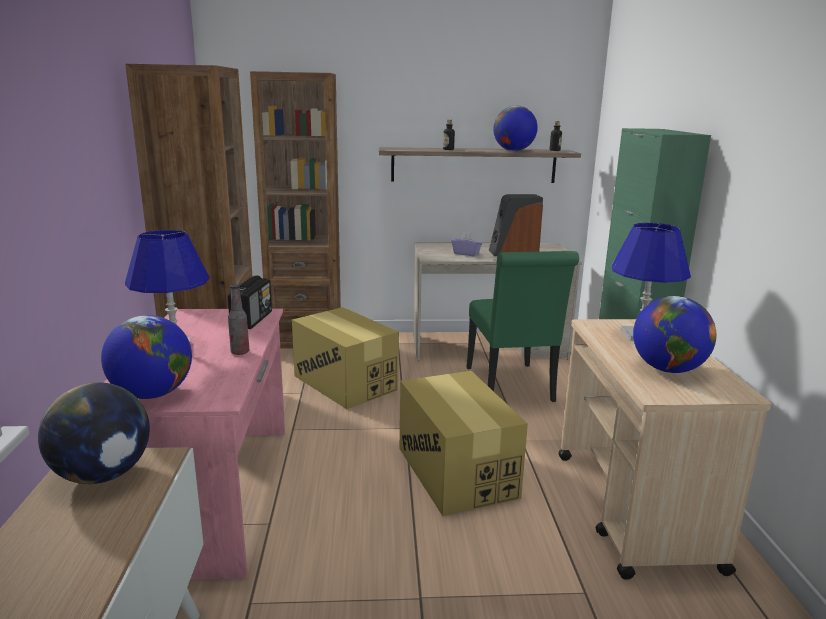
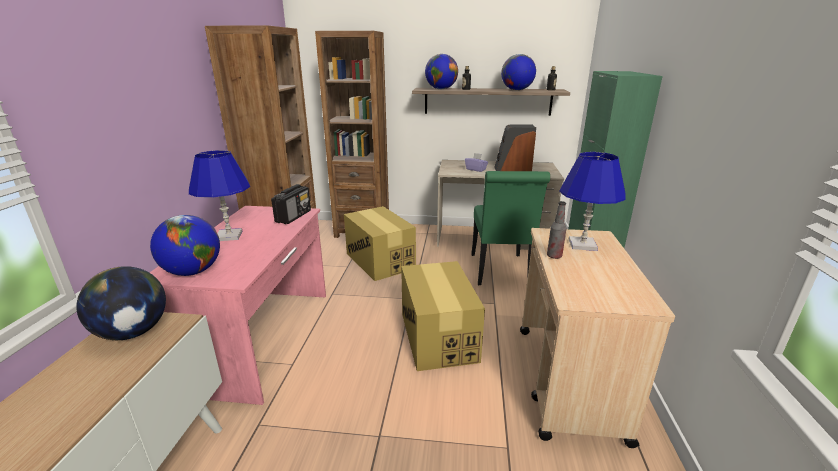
camera: 10 degrees right, 5 degrees up
(240, 352) = (271, 242): bottle -> bottle (554, 256)
(668, 369) = (593, 277): globe -> globe (441, 89)

